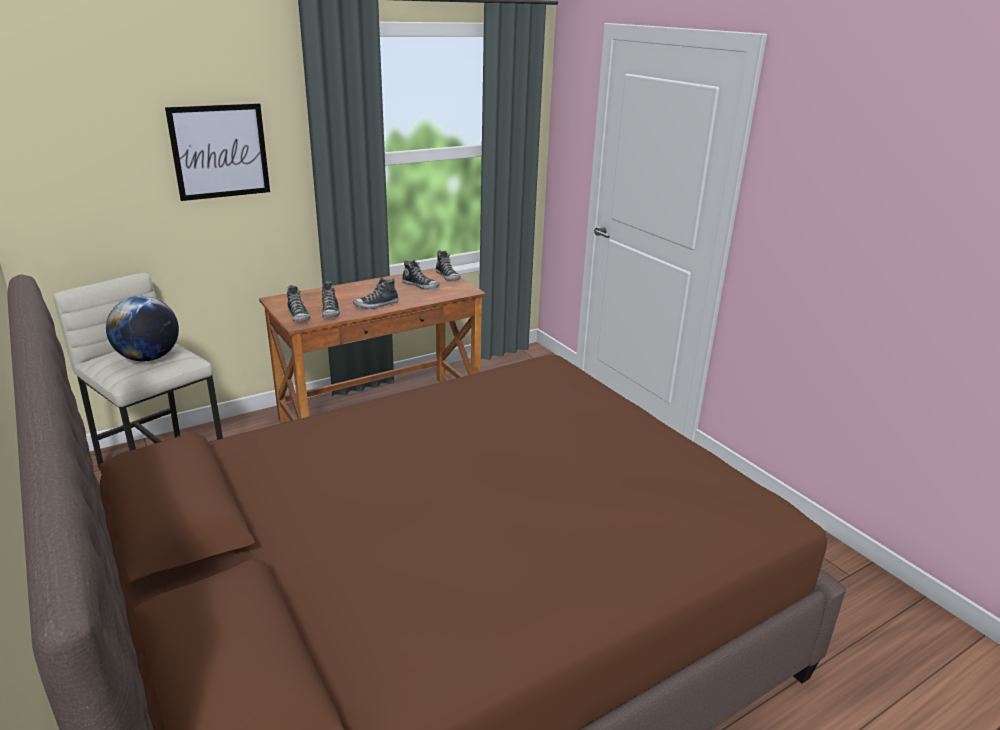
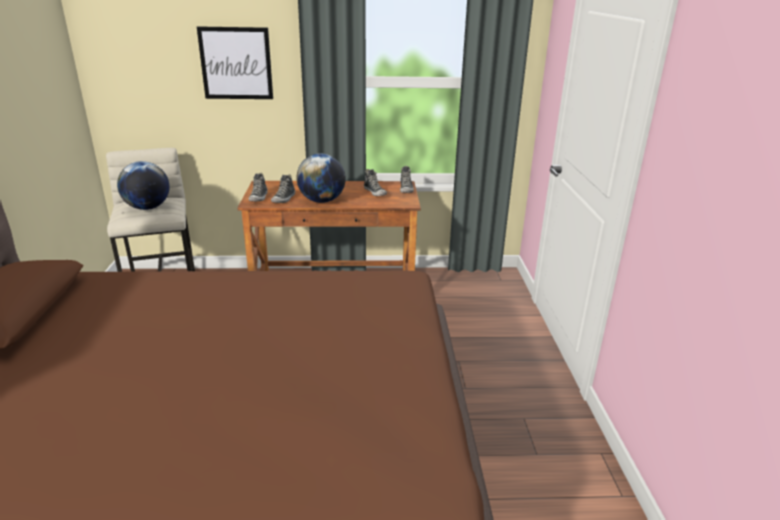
camera: 30 degrees right, 0 degrees up
(376, 305) = (322, 201): shoe -> globe

